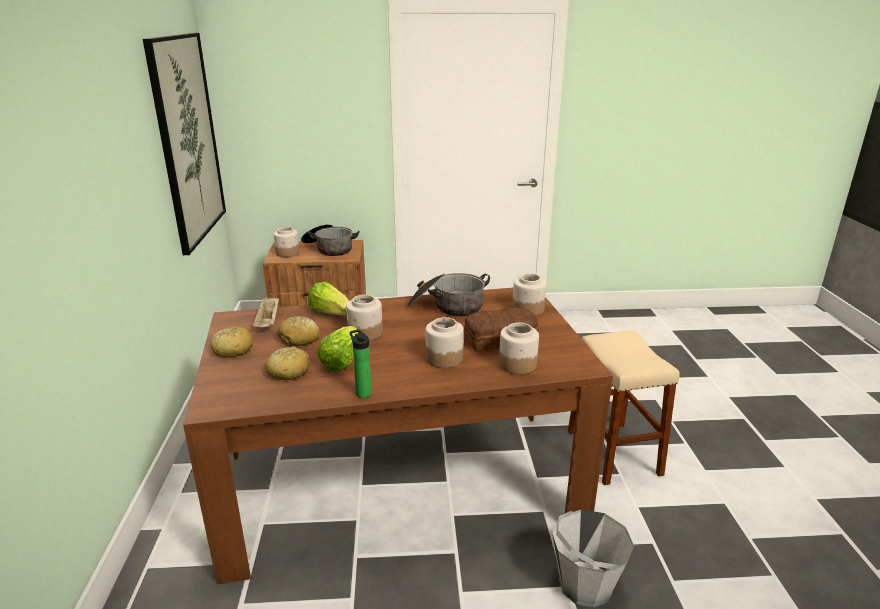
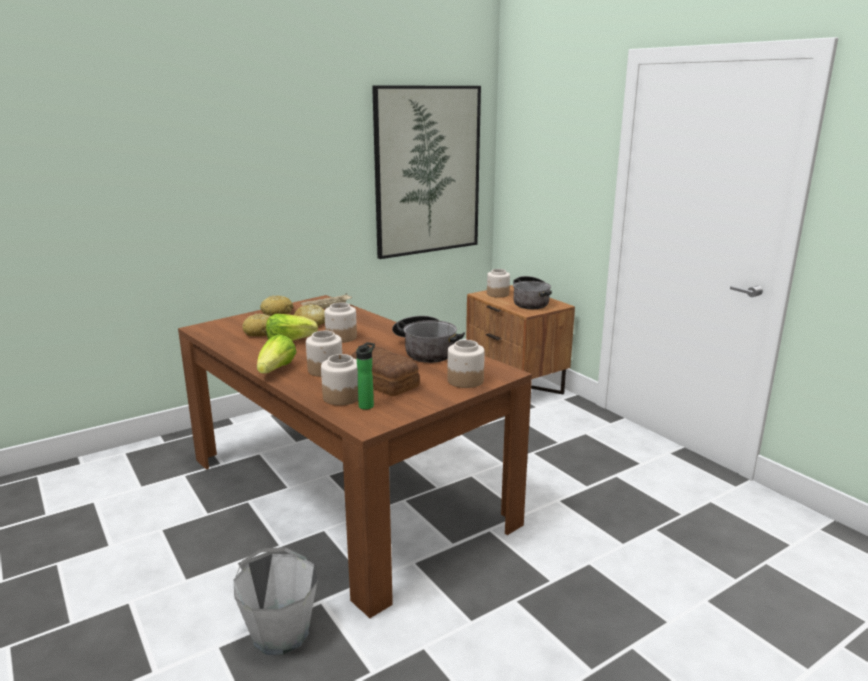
camera: 60 degrees right, 5 degrees down
(331, 313) = (362, 321): lettuce -> lettuce (276, 370)
(362, 392) = (248, 358): bottle -> bottle (367, 405)
(613, 452) = (507, 607): beige stool -> none

